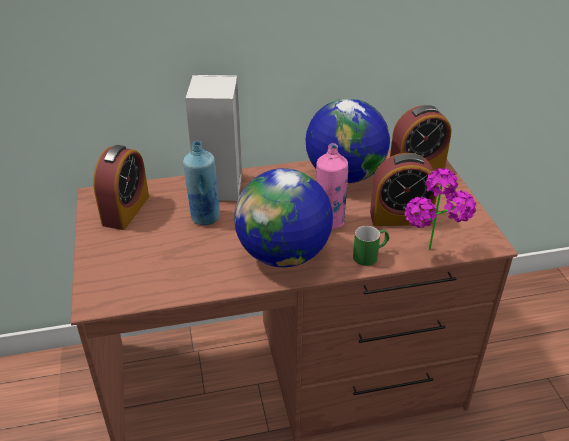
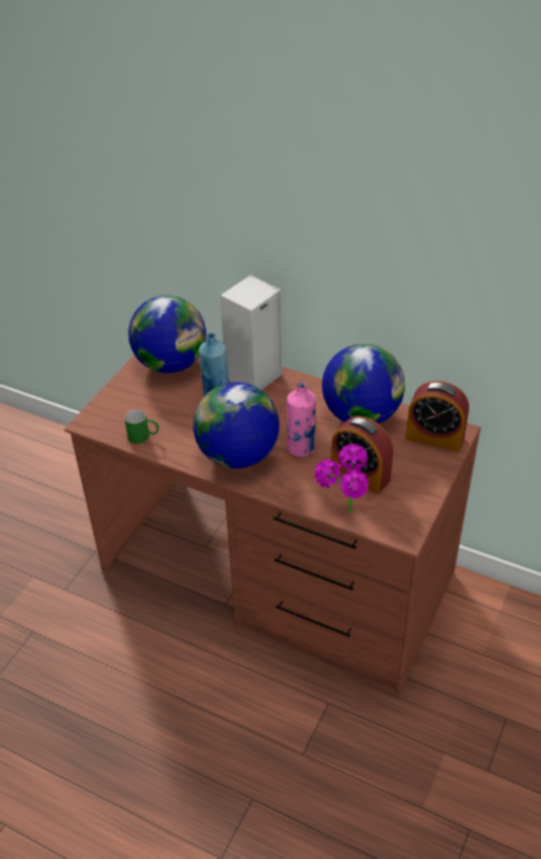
camera: 40 degrees right, 5 degrees up
(126, 210) = (171, 363): alarm clock -> globe
(370, 255) = (298, 491): green mug -> green mug (144, 437)

